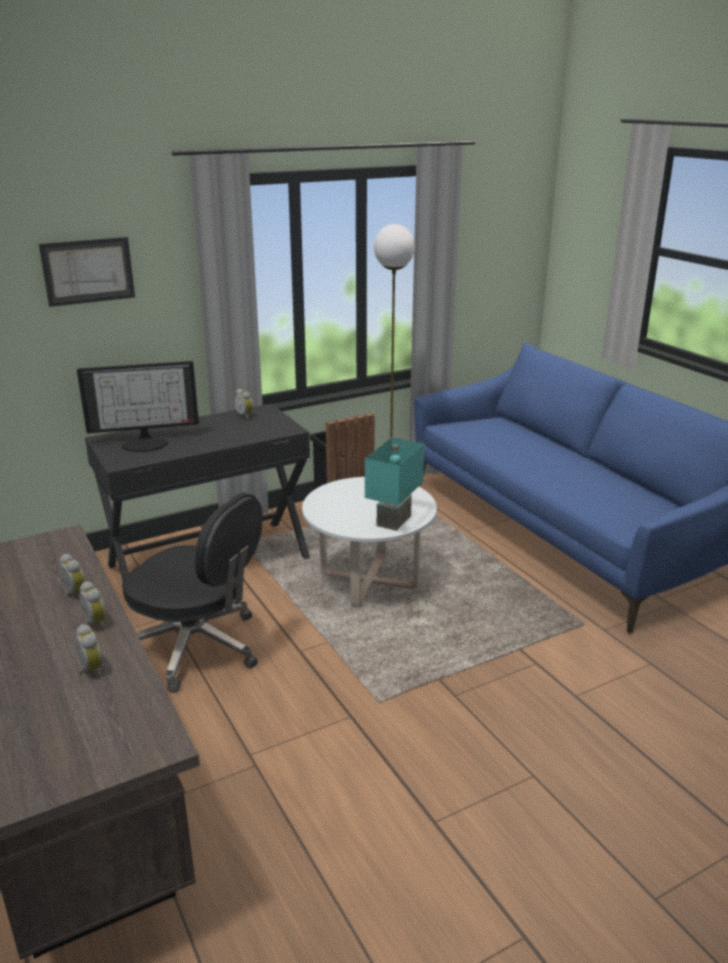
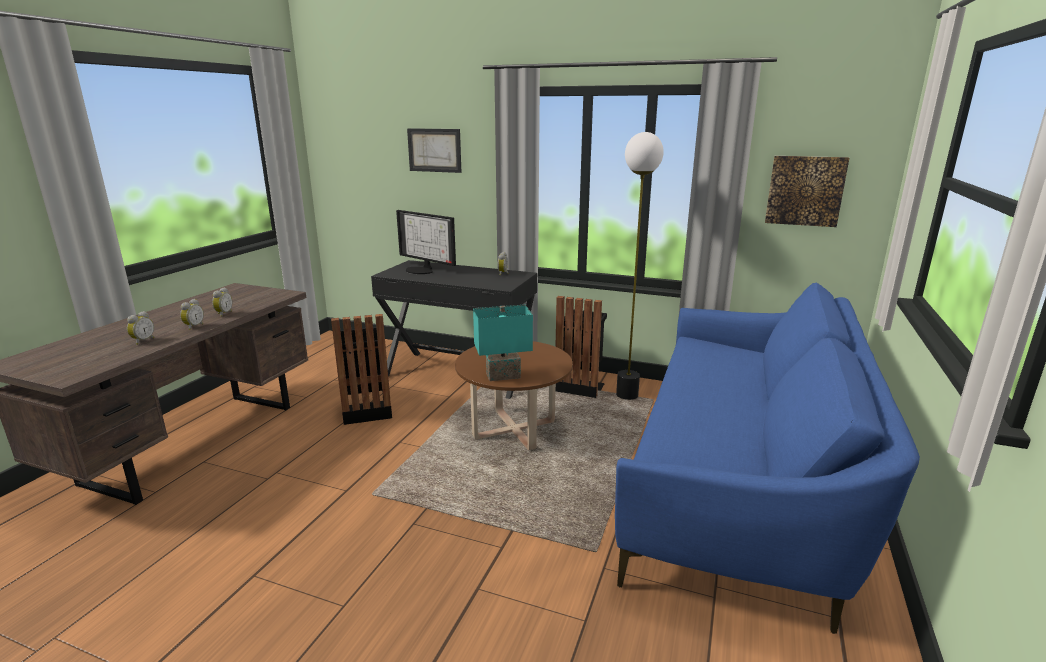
camera: 50 degrees right, 5 degrees down
(198, 647) = (366, 410): black office chair -> black trash can
(369, 581) = (514, 430): white coffee table -> brown coffee table
(491, 261) = (805, 190): none -> picture

